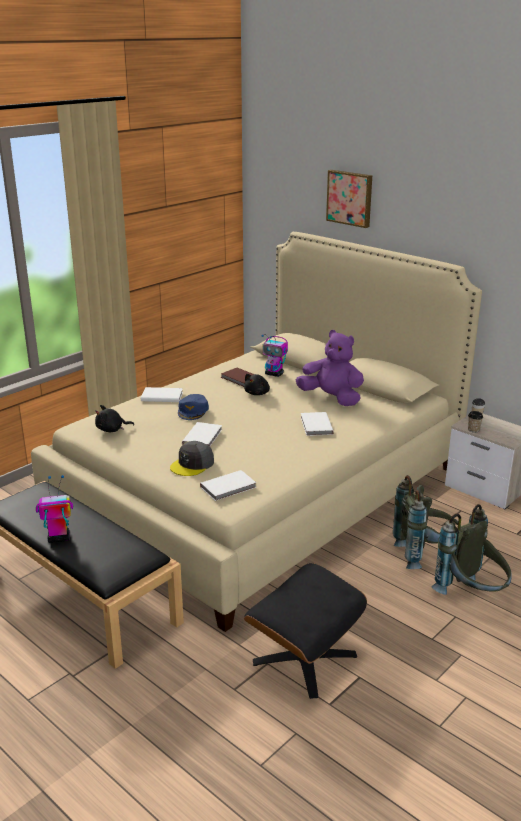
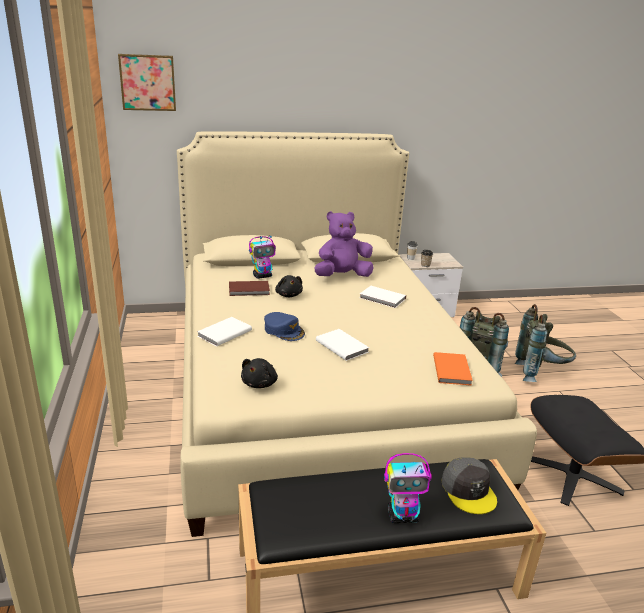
camera: 55 degrees left, 0 degrees up
(58, 538) = (403, 516): toy robot -> toy robot turned 120 degrees counterclockwise
(192, 464) = (391, 370): grey cap -> grey cap (468, 490)
(229, 487) = (453, 370): white book -> orange book
(350, 198) = (259, 88): picture -> picture (148, 82)

